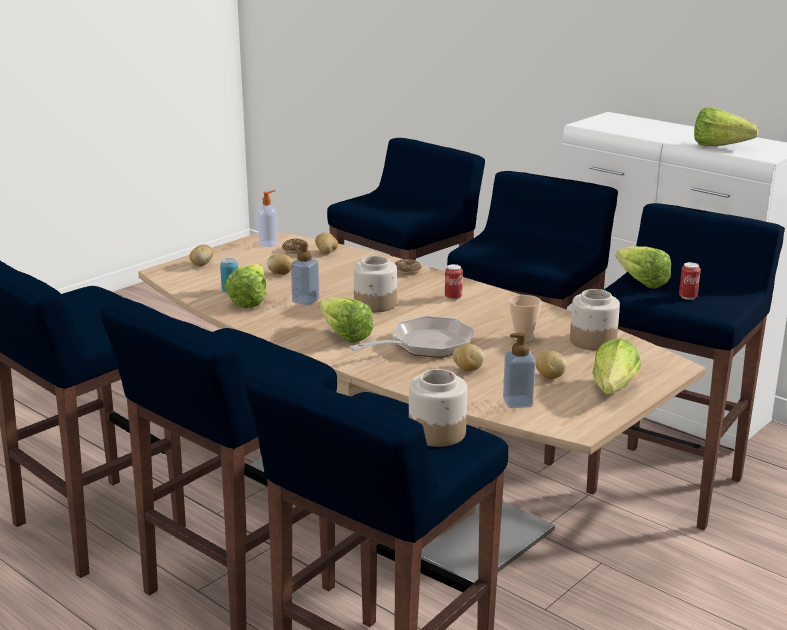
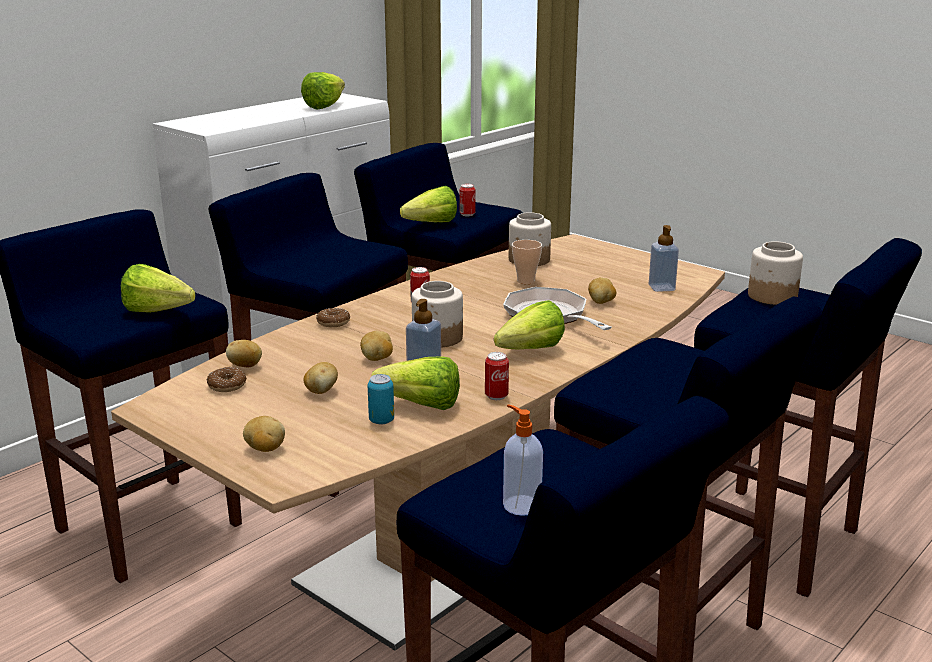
camera: 90 degrees left, 0 degrees up
(259, 323) = (496, 396): none -> can
(269, 243) = (185, 405): soap dispenser -> soap dispenser (520, 505)
(549, 377) = (607, 276): potato -> potato (377, 359)
(610, 393) = (631, 260): lettuce -> lettuce (162, 313)

